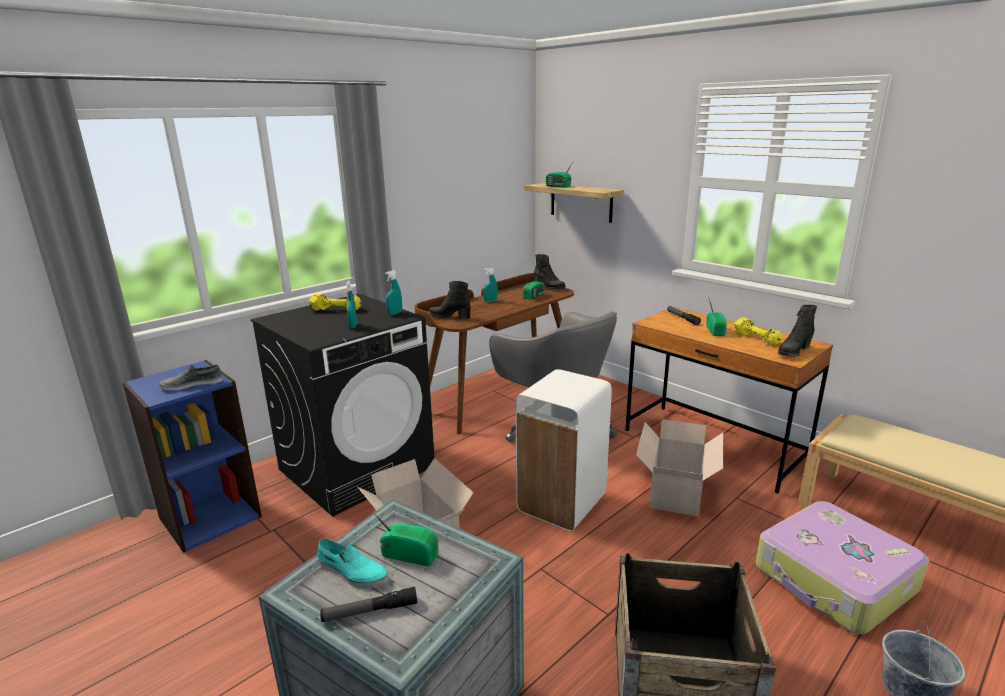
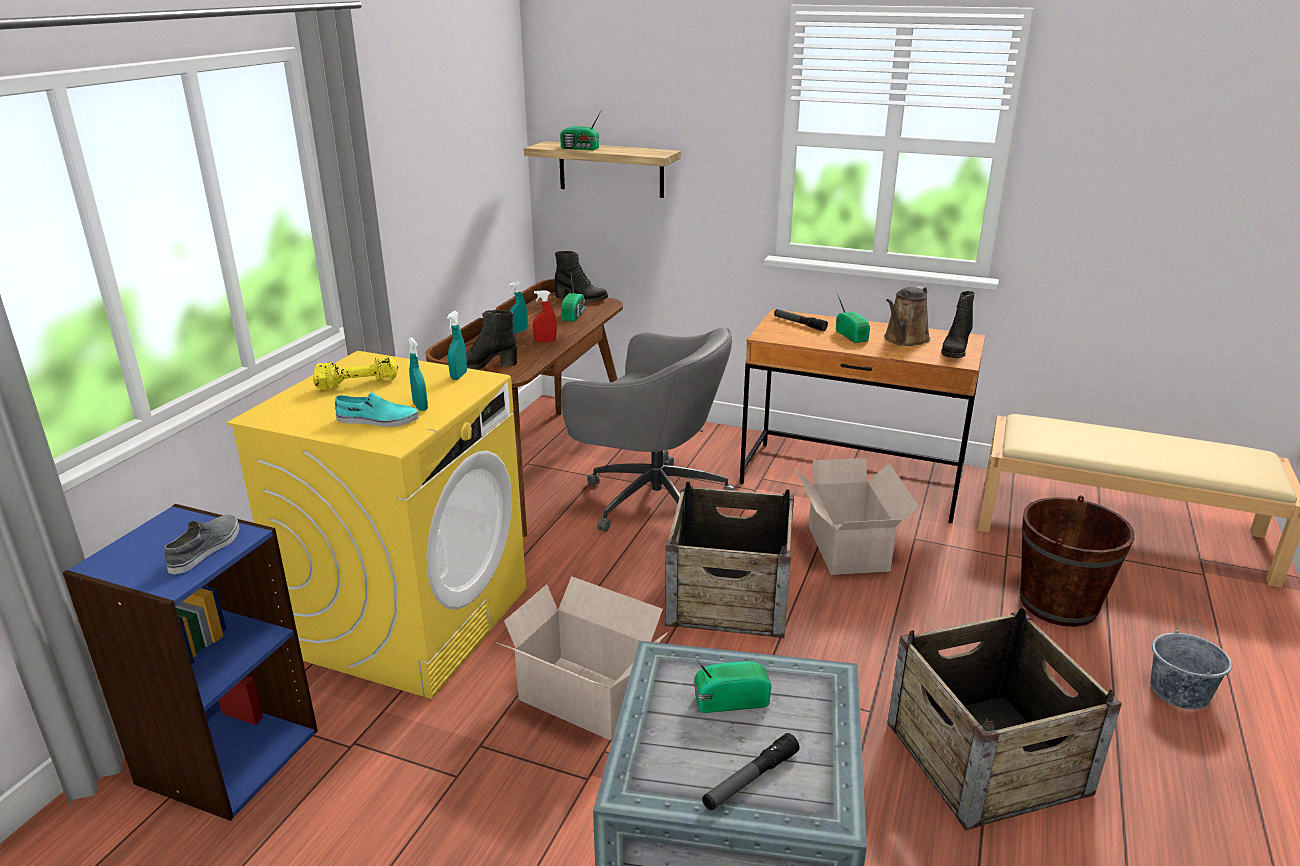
camera: 25 degrees left, 5 degrees up
(192, 384) = (206, 549): grey shoe -> grey shoe turned 150 degrees clockwise
(352, 572) = (682, 743): turquoise shoe -> turquoise shoe (377, 420)
(357, 467) = (411, 619): black washing machine -> yellow washing machine
(500, 308) = (545, 341): none -> red spray bottle
(563, 503) = (729, 596): white trash can -> crate
(757, 338) = (904, 339): yellow dumbbell -> brown watering can
(834, 580) = (1058, 604): suitcase -> brown bucket

